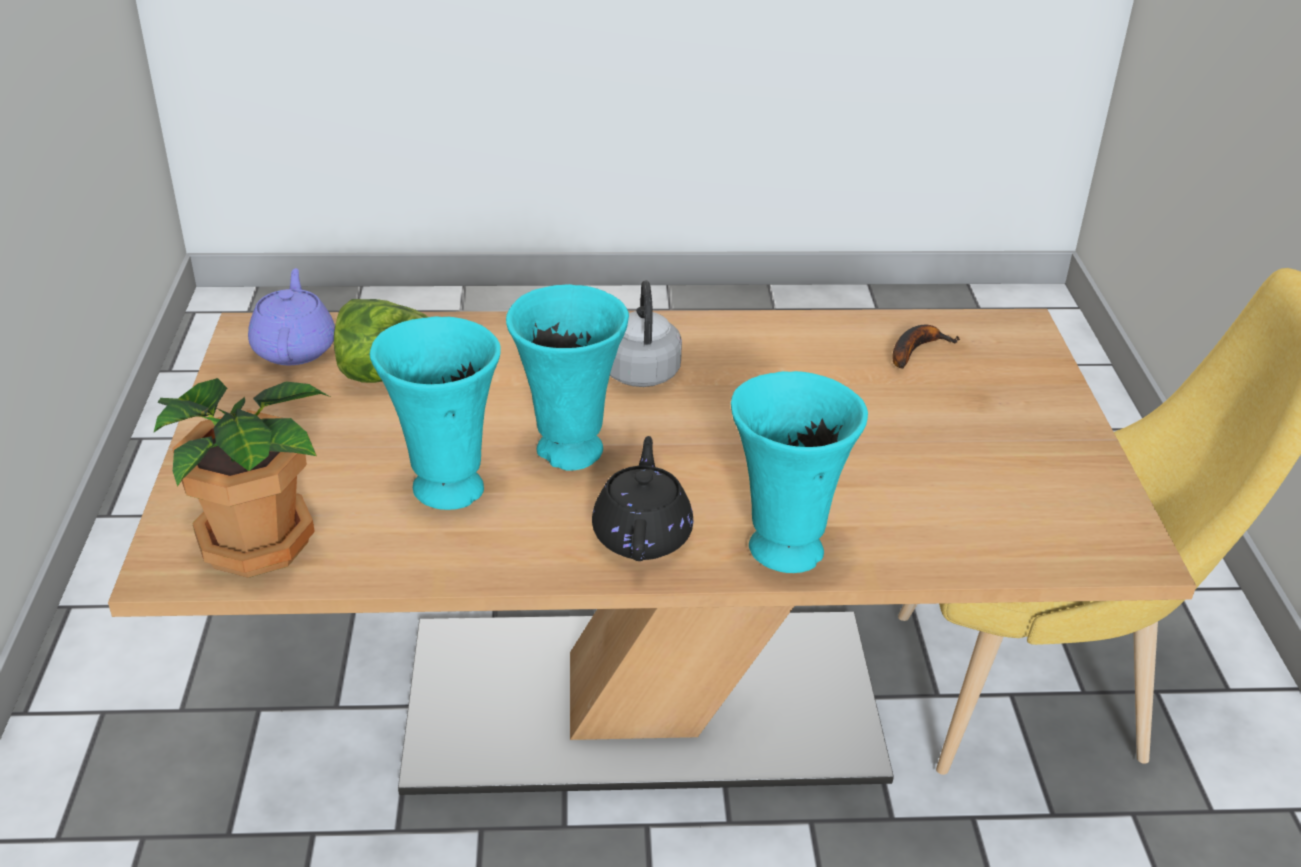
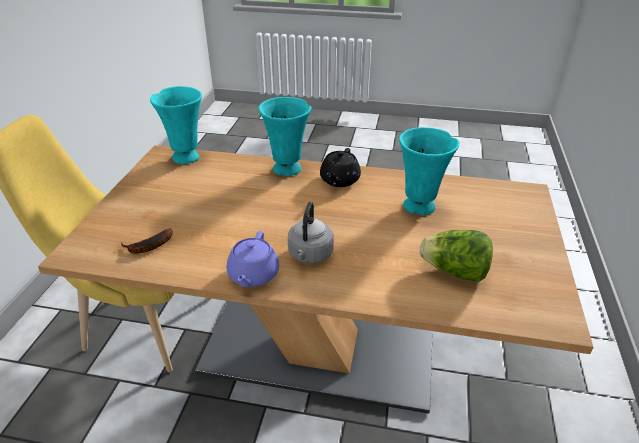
camera: 165 degrees left, 0 degrees up
(257, 540) = (498, 197): potted plant -> none
(295, 348) = (523, 302): purple teapot -> purple teapot (253, 275)
(570, 452) = (361, 215): turquoise vase -> turquoise vase (186, 157)

